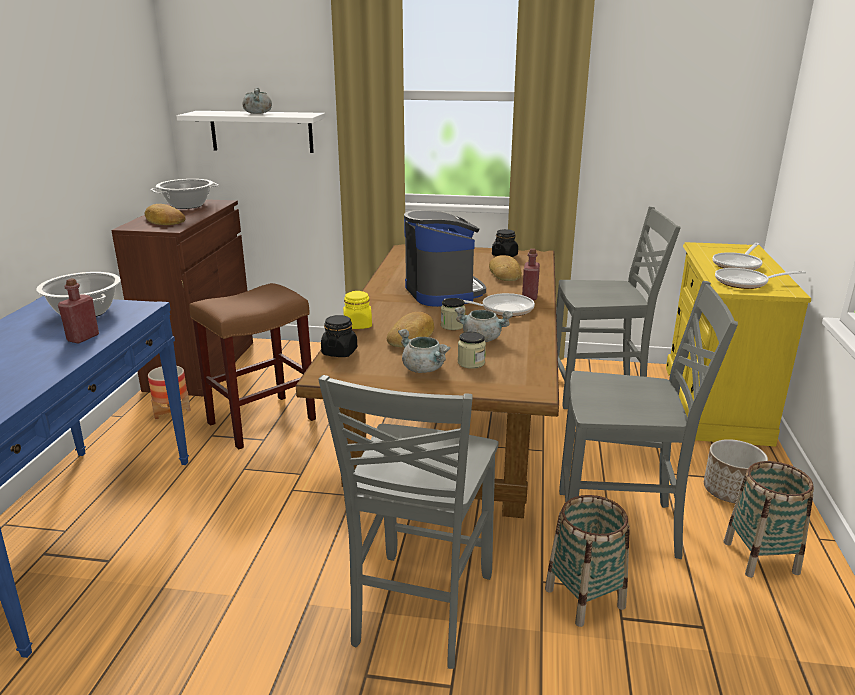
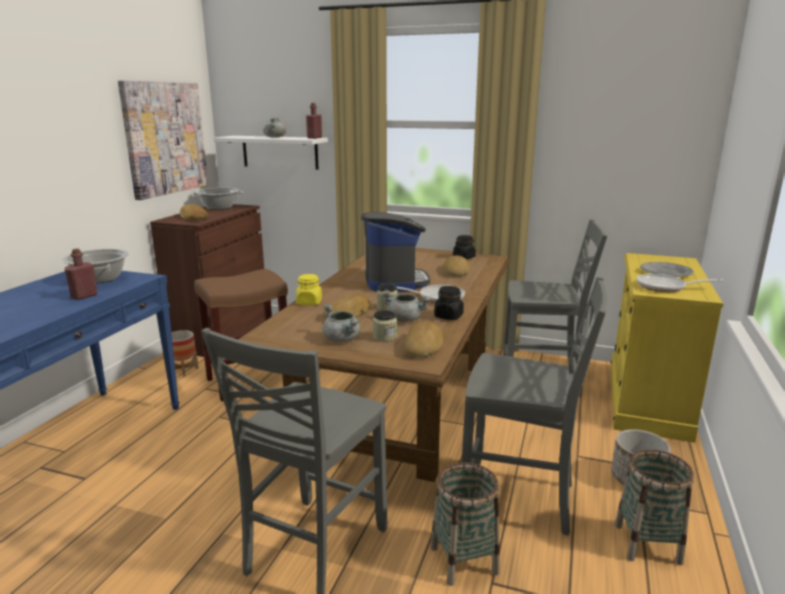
camera: 10 degrees right, 5 degrees down
(118, 119) = (165, 138): none -> picture
(339, 352) = (281, 321): black jar -> black jar (448, 316)
(520, 369) = (423, 345): none -> bread
(529, 296) = (467, 289): red bottle -> red bottle (314, 138)
(738, 265) = (666, 272): frying pan -> grey plate

